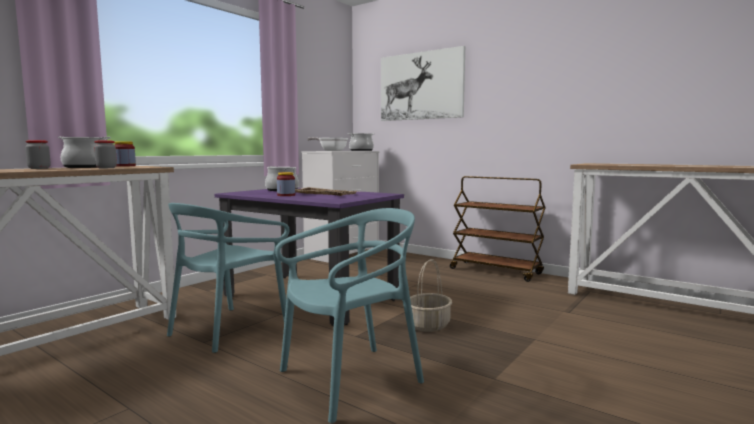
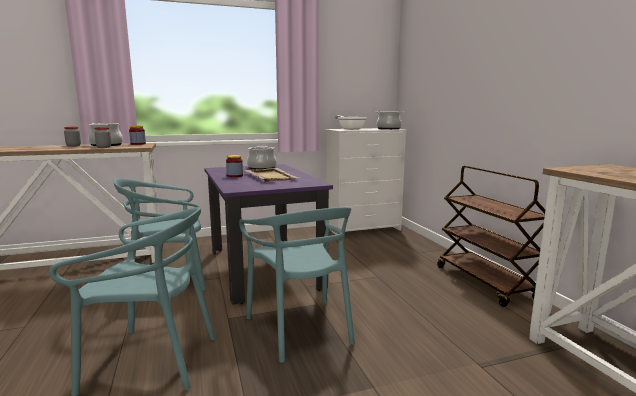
camera: 35 degrees right, 5 degrees up
(421, 86) = (446, 58): picture -> none
(428, 325) = (300, 328): basket -> turquoise chair

